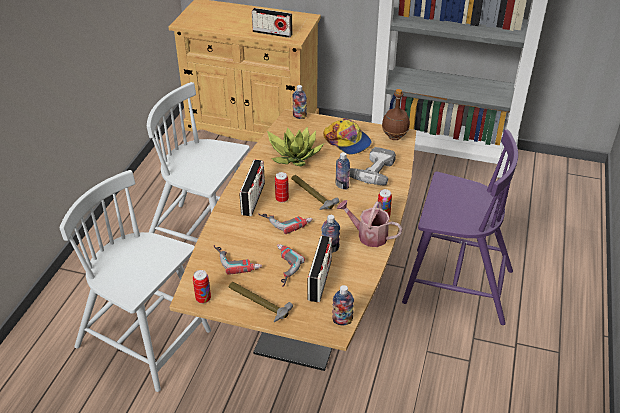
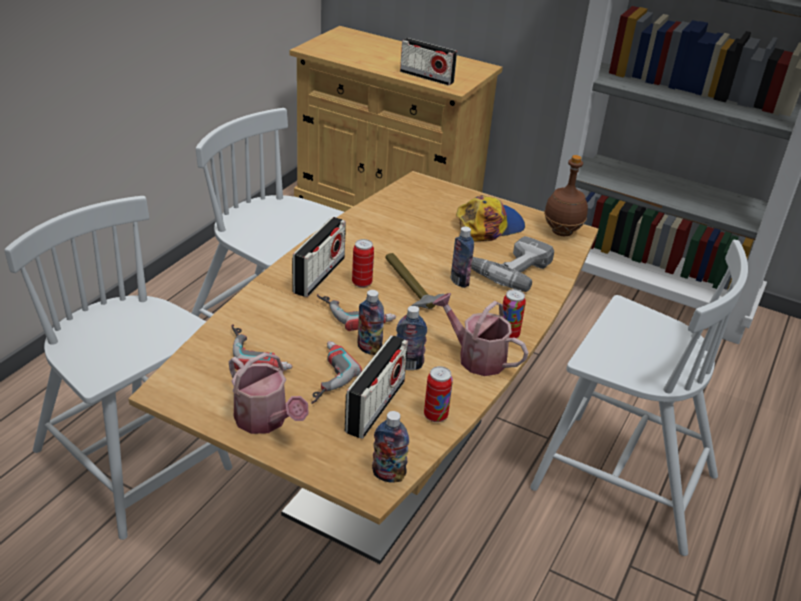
camera: 10 degrees right, 5 degrees down
(203, 299) = (184, 397): can -> can (435, 416)
(258, 303) = (265, 420): hammer -> watering can
(294, 156) = (403, 230): potted plant -> none
(299, 116) = (429, 183): bottle -> bottle (369, 349)
(347, 141) = (489, 225): cap -> cap turned 90 degrees counterclockwise
(455, 285) = (621, 480): purple chair -> white chair

